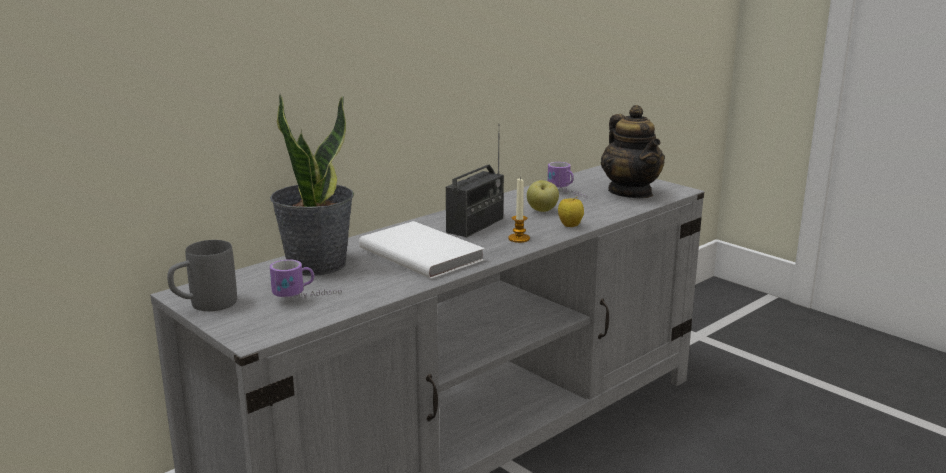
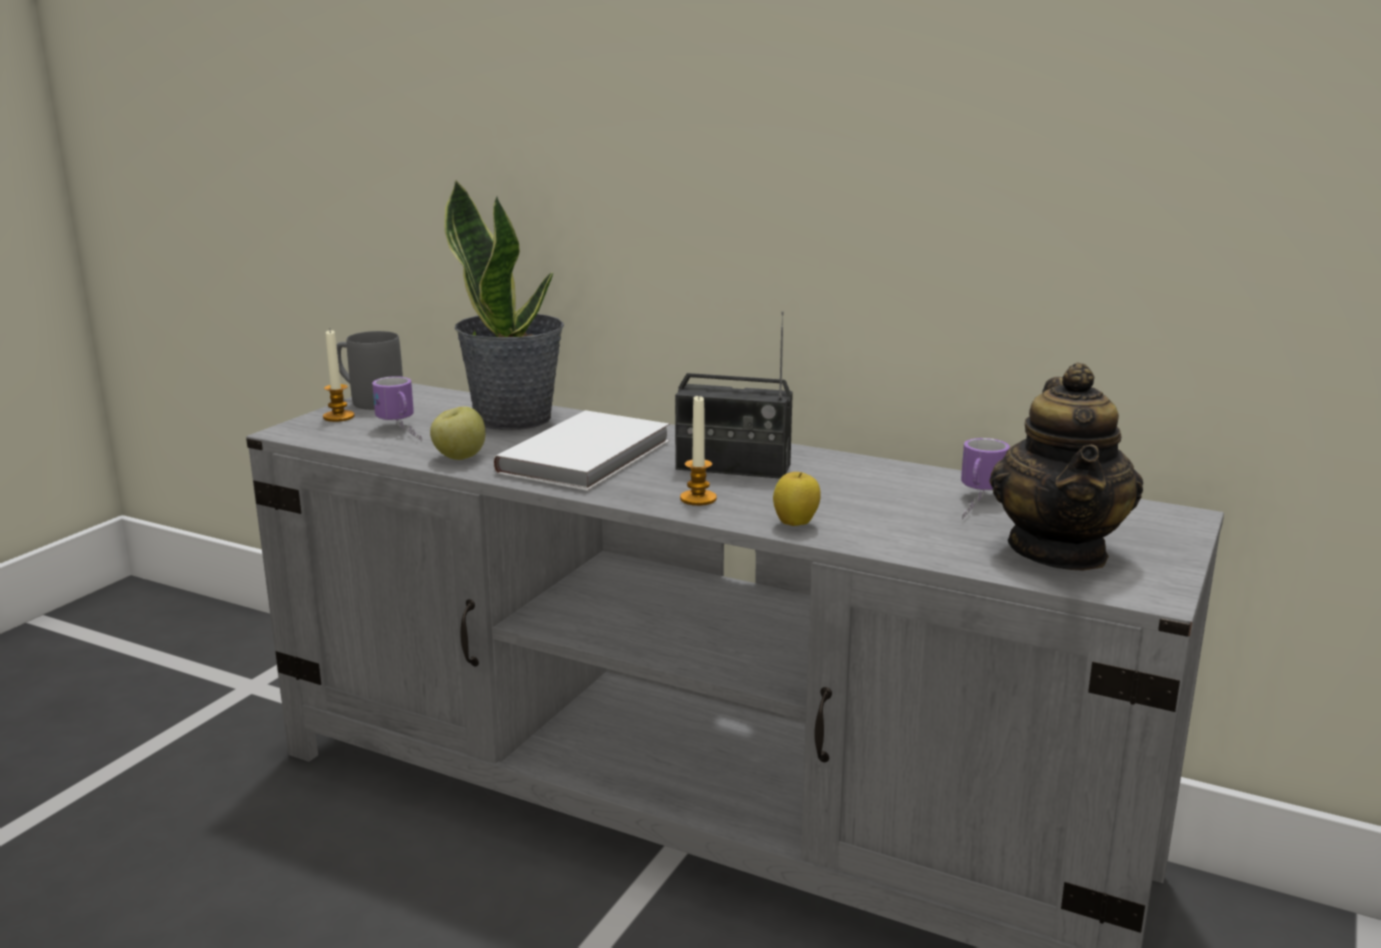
camera: 70 degrees right, 0 degrees up
(236, 318) = (338, 417): none -> candle
(542, 211) = (854, 497): apple -> apple (459, 458)
(631, 192) = (1059, 551): teapot -> teapot turned 45 degrees counterclockwise

